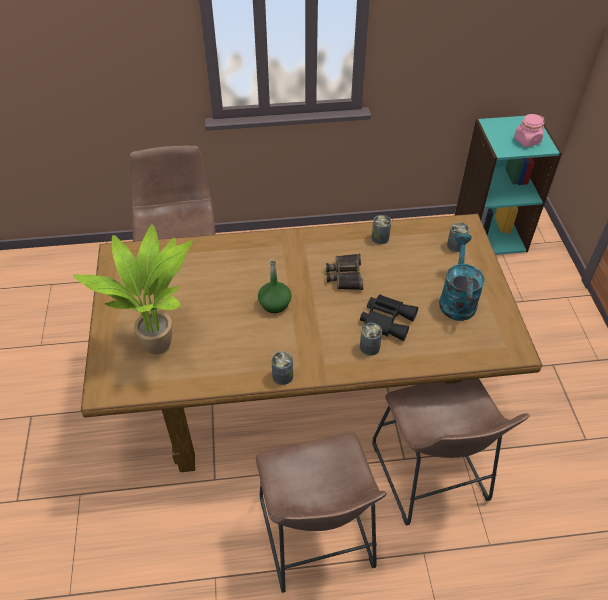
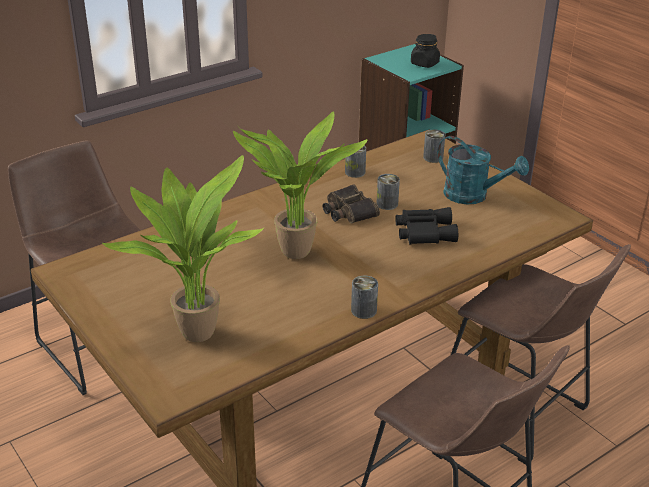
camera: 30 degrees left, 15 degrees down
(275, 304) = (297, 255): green bottle -> potted plant
(369, 347) = (428, 258): can -> can (387, 204)
(457, 299) = (473, 196): turquoise watering can -> turquoise watering can turned 150 degrees clockwise
(527, 141) = (424, 63): pink jar -> black jar

